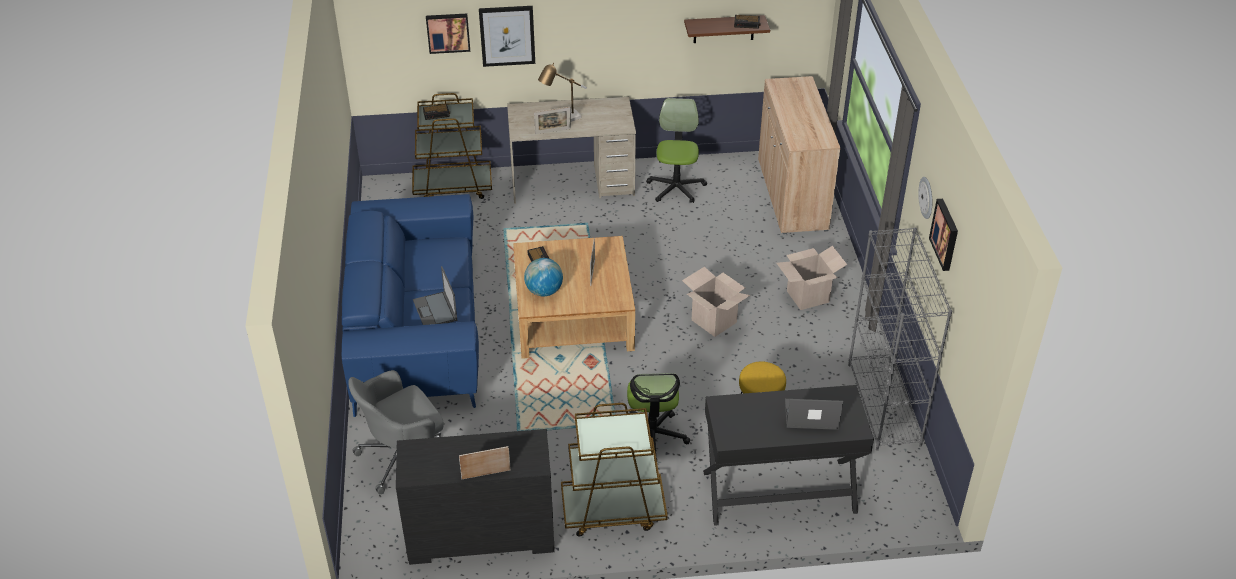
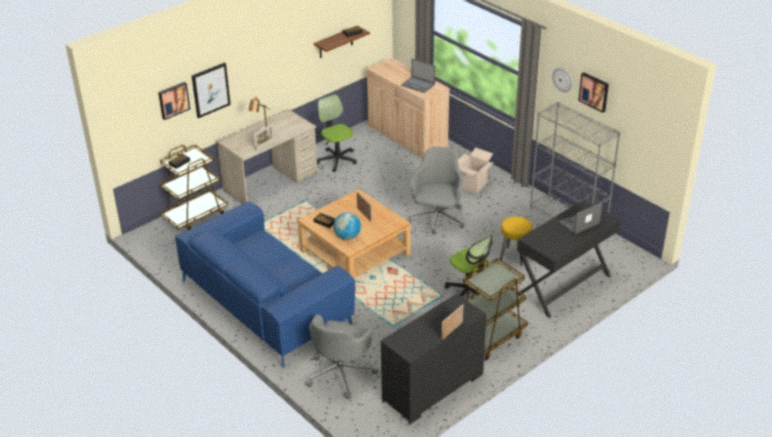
camera: 35 degrees left, 5 degrees down
(435, 310) = (294, 275): laptop -> laptop (418, 85)
(714, 321) = (437, 219): cardboard box -> grey office chair

